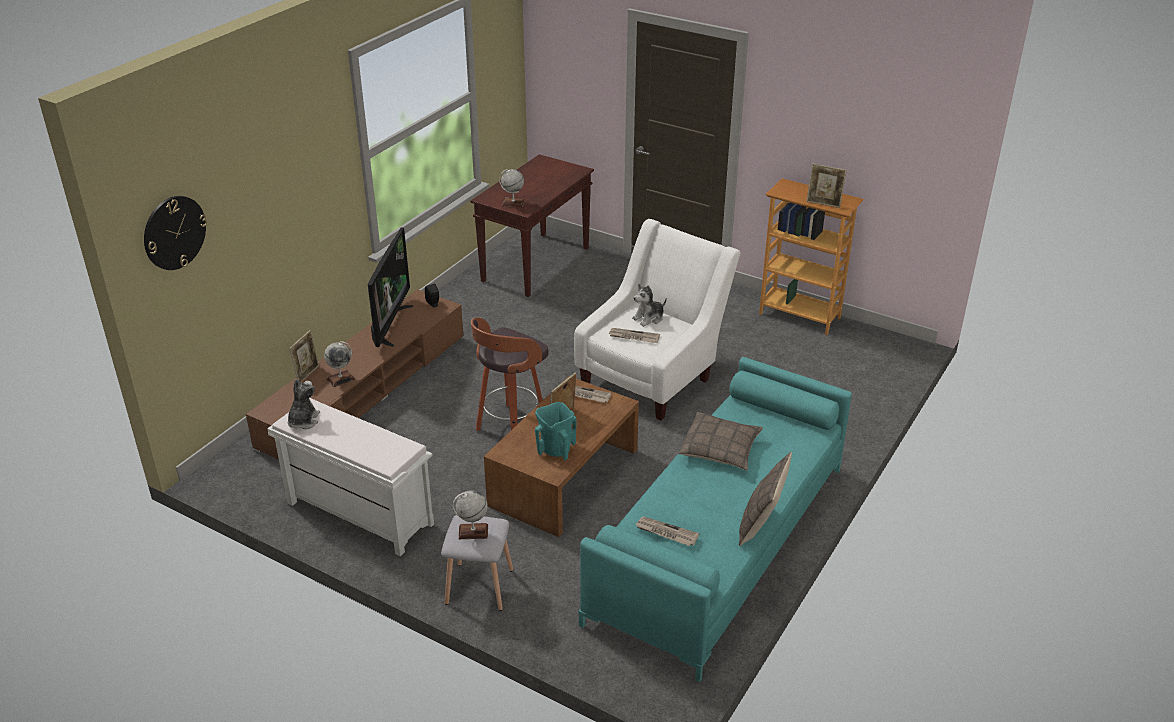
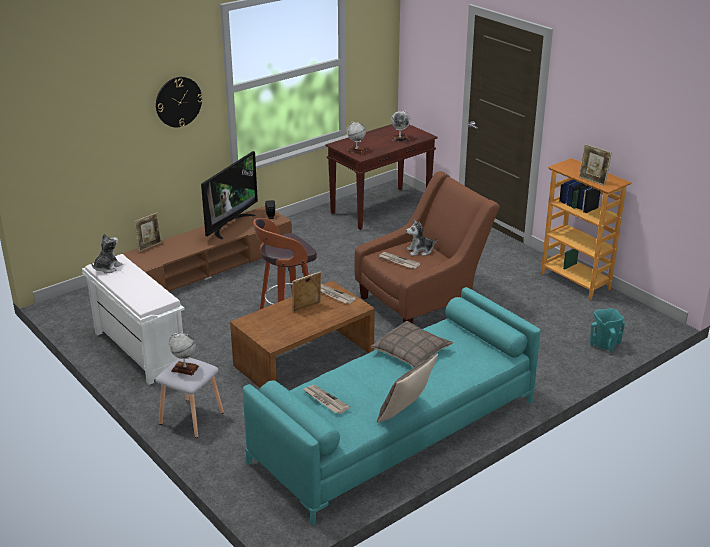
camera: 20 degrees right, 5 degrees down
(174, 232) = (47, 112): wall clock -> wall clock (178, 102)
(341, 379) = (170, 253): globe -> globe (399, 139)
(556, 449) = (286, 328): turquoise vase -> turquoise vase (604, 344)
(653, 375) = (422, 302): white armchair -> brown armchair

